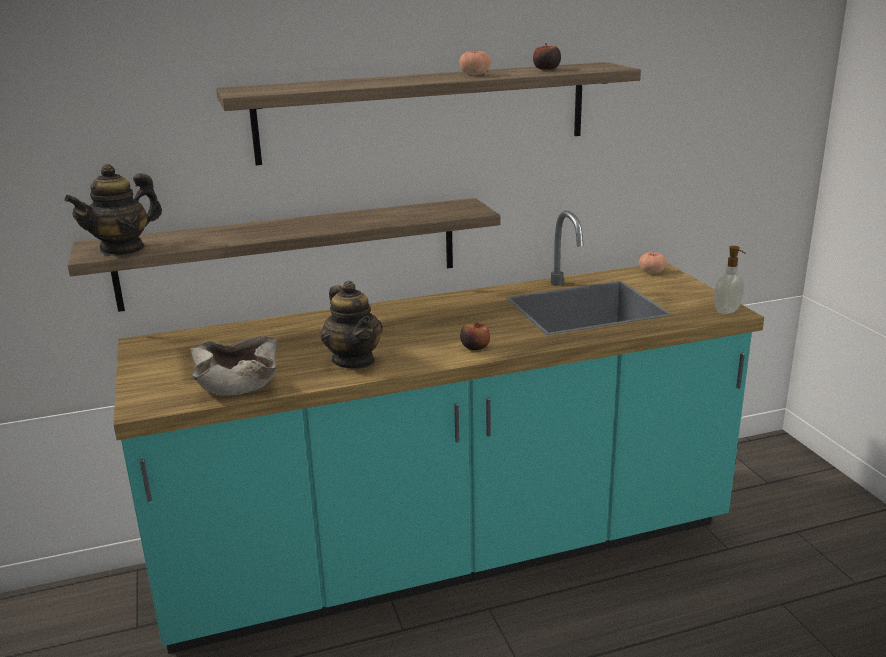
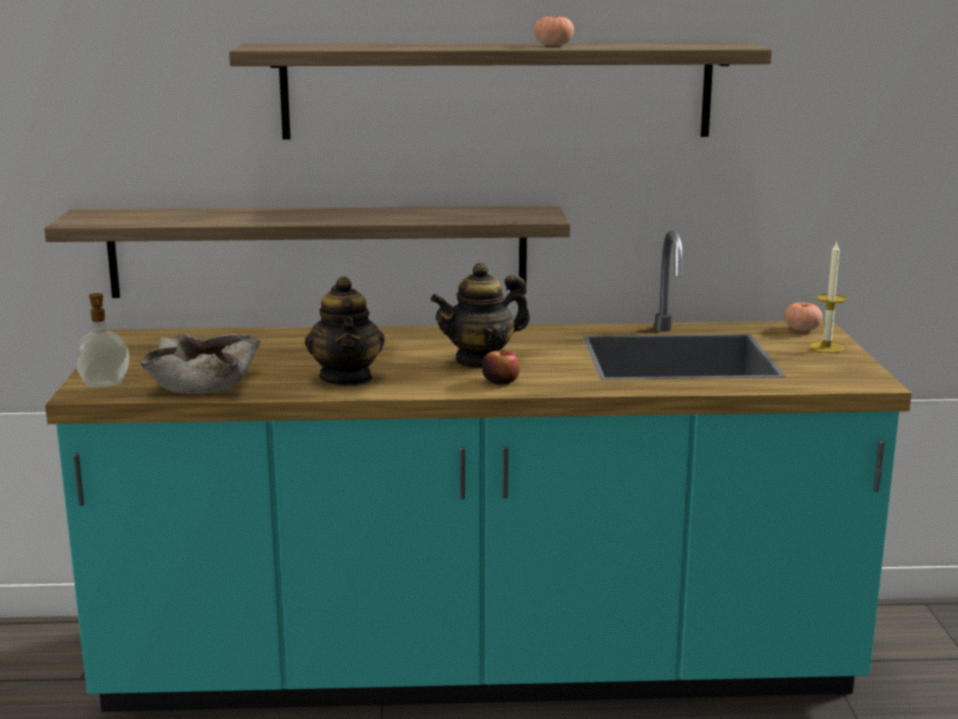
camera: 15 degrees right, 5 degrees down
(122, 249) = (112, 219): teapot -> teapot (481, 360)
(546, 69) = (652, 44): apple -> none
(680, 286) = (826, 348): none -> candle
(728, 311) = (865, 381): soap dispenser -> soap dispenser (105, 385)

